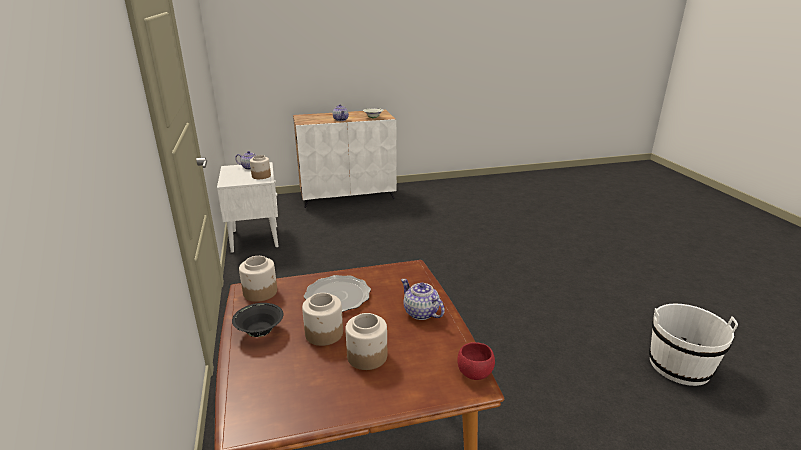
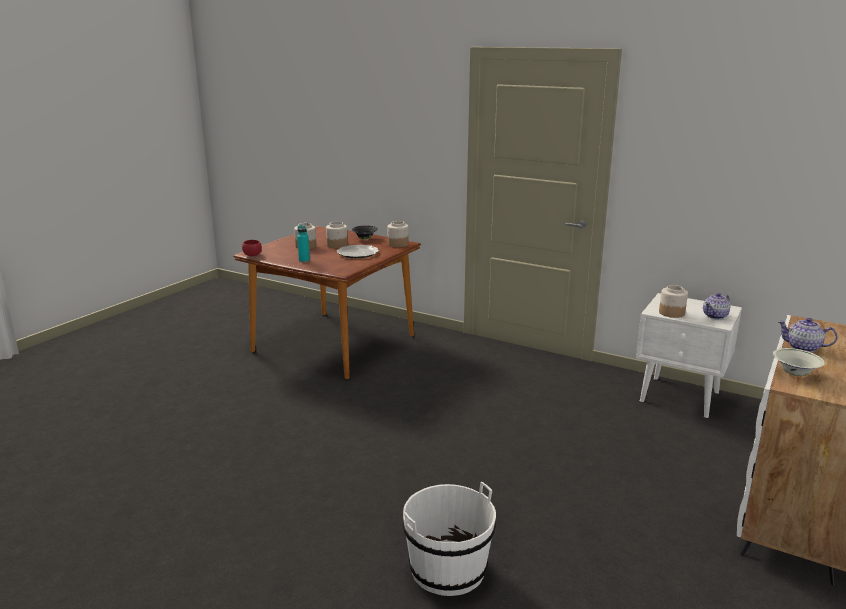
camera: 135 degrees right, 5 degrees down
(421, 313) = (304, 260): teapot -> turquoise bottle
(679, 366) = (131, 479): white bucket -> white bucket (447, 568)

